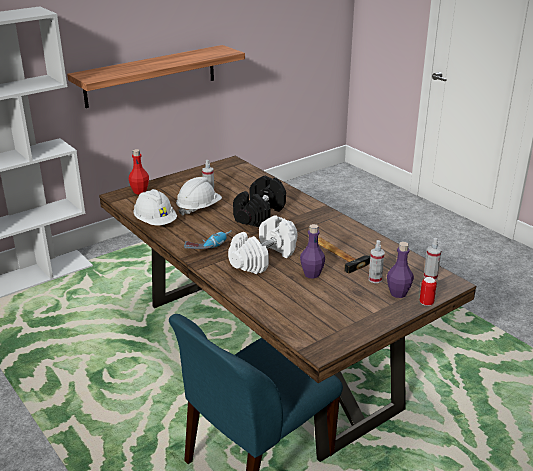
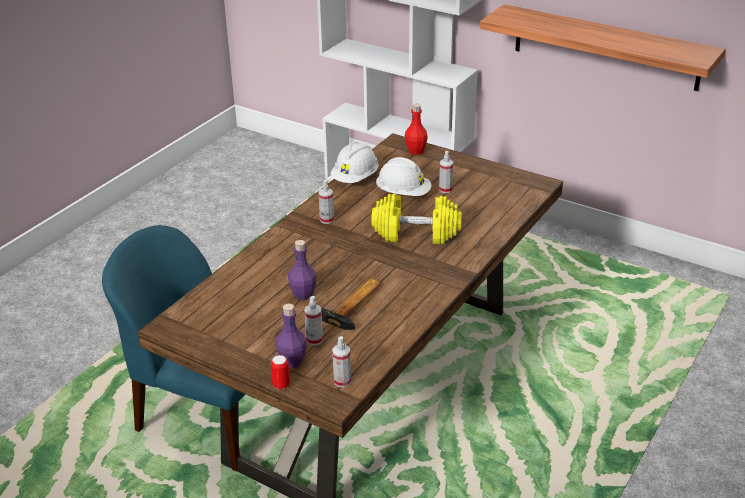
camera: 70 degrees right, 5 degrees up
(209, 245) = (327, 220): power drill -> spray bottle
(259, 214) = (416, 233): black dumbbell -> yellow dumbbell
(263, 259) = (318, 258): white dumbbell -> none

